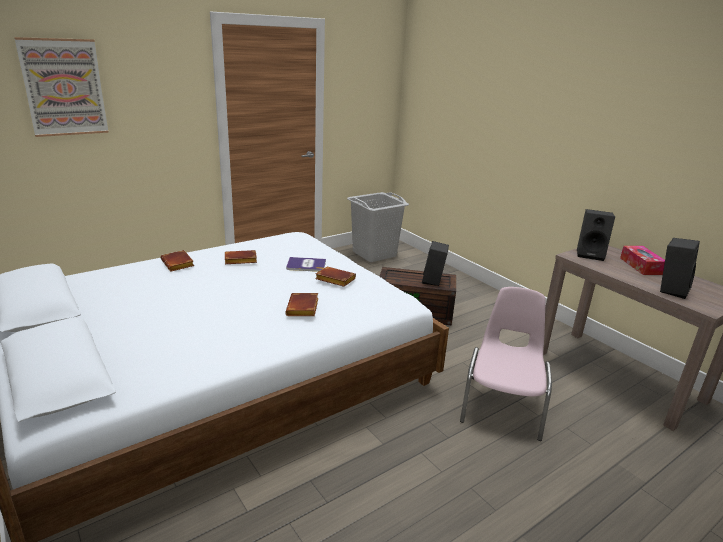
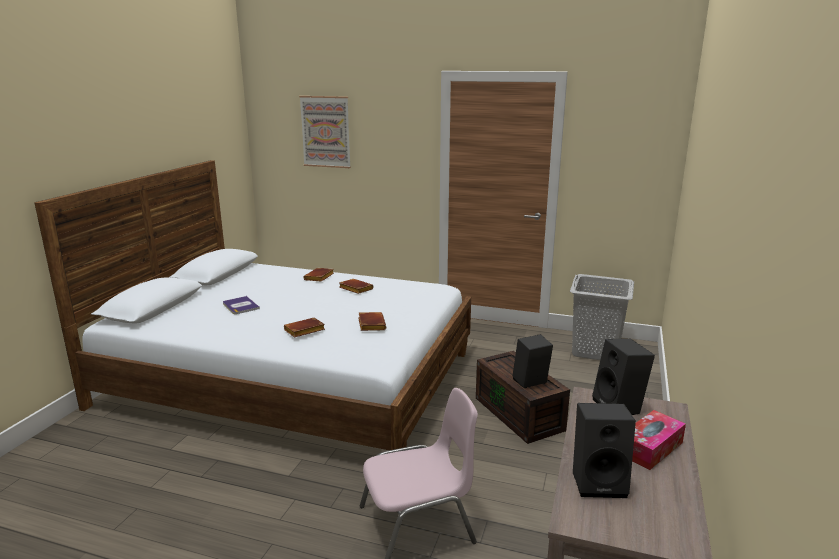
camera: 55 degrees right, 5 degrees down
(306, 265) = (384, 308): book -> book (240, 306)

